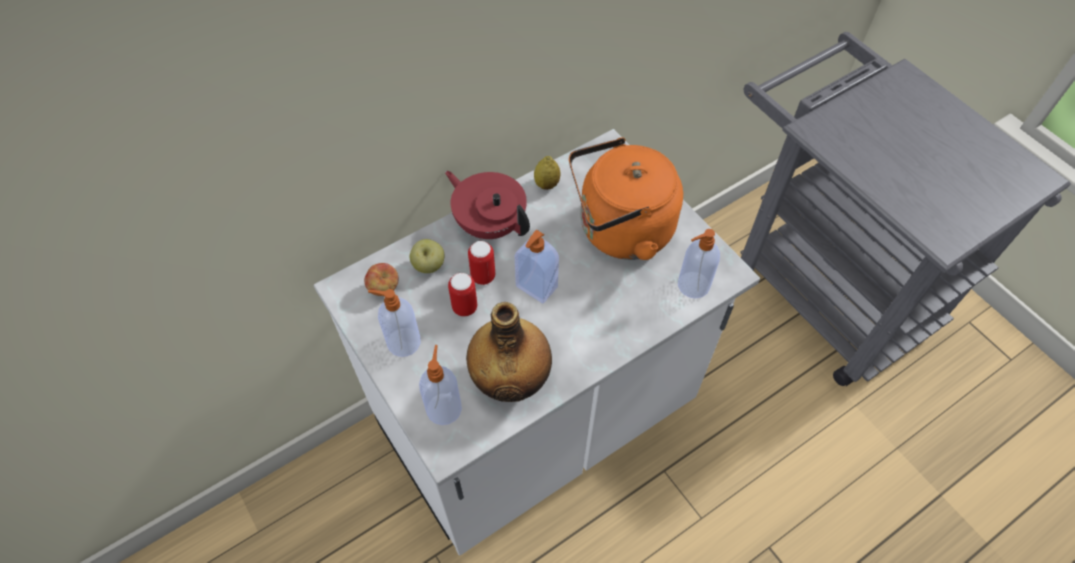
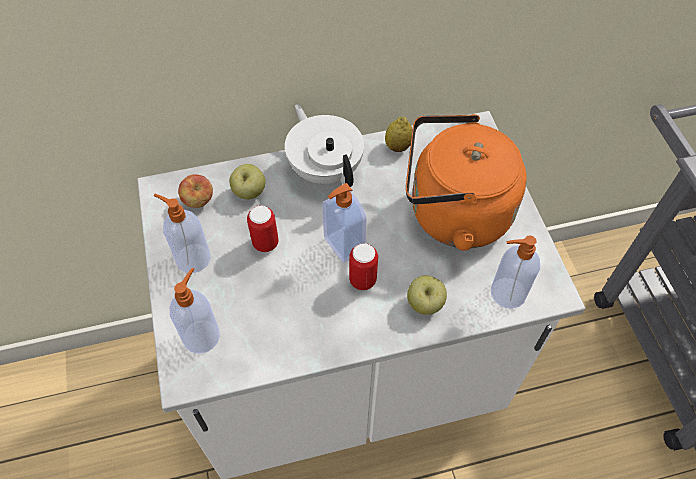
camera: 20 degrees right, 0 degrees up
(483, 276) = (296, 218): can -> can (362, 280)
(490, 224) = (325, 169): red teapot -> white teapot
(511, 379) = (279, 329): bottle -> none
(628, 317) = (424, 304): none -> apple

